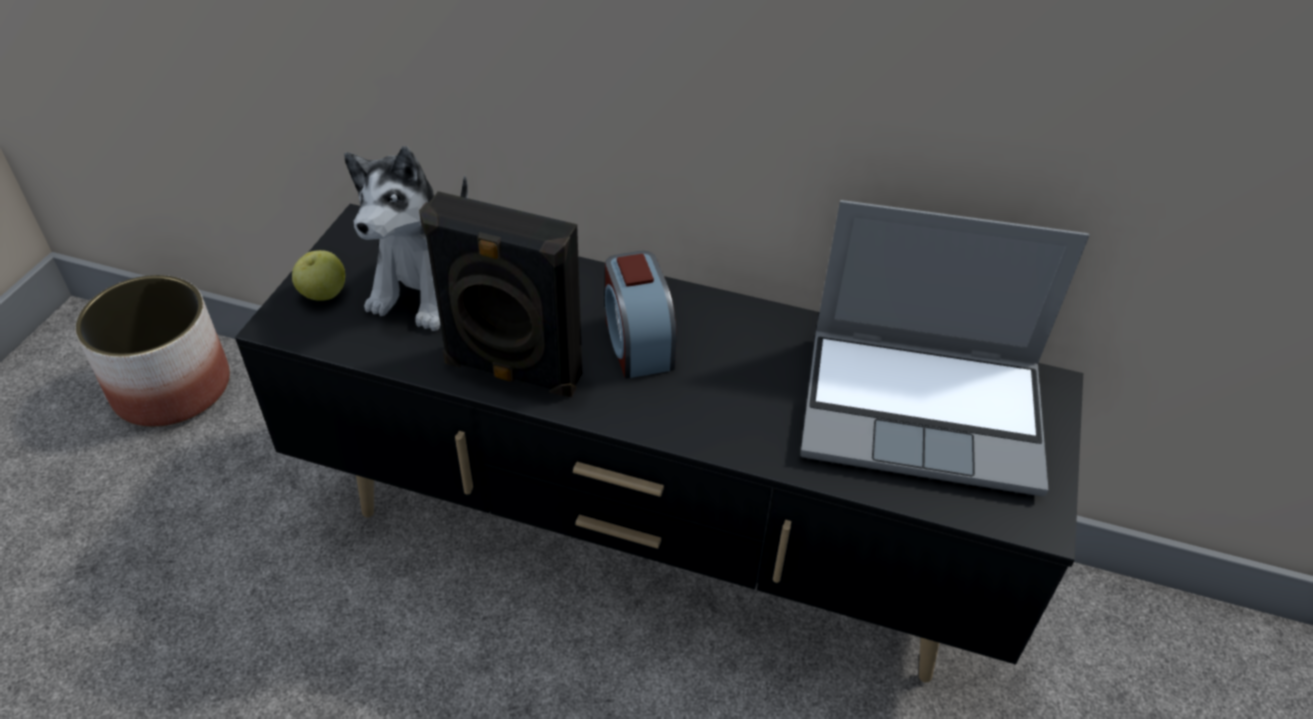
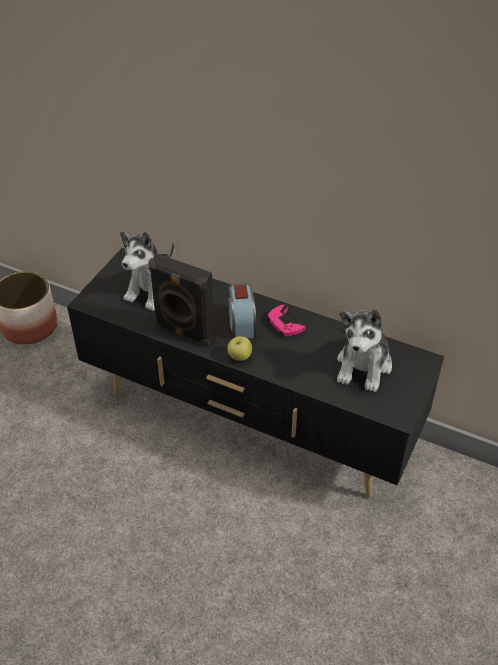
camera: 10 degrees right, 0 degrees up
(323, 294) = (106, 290): apple -> apple (239, 357)
(730, 335) = (284, 324): none -> pink game controller
(924, 410) = (364, 366): laptop -> plush toy

